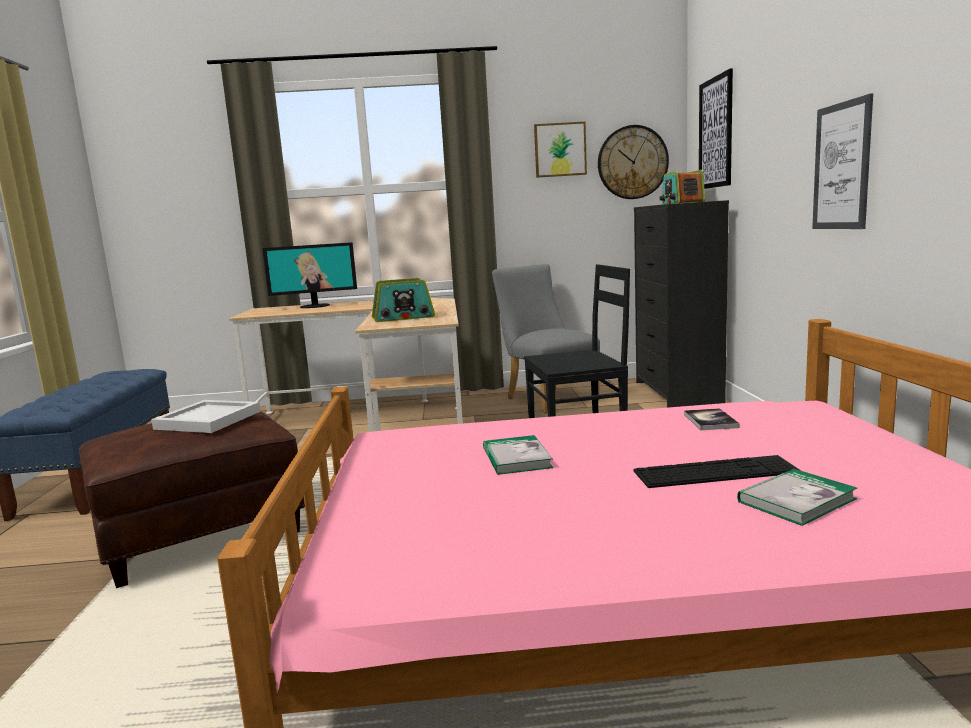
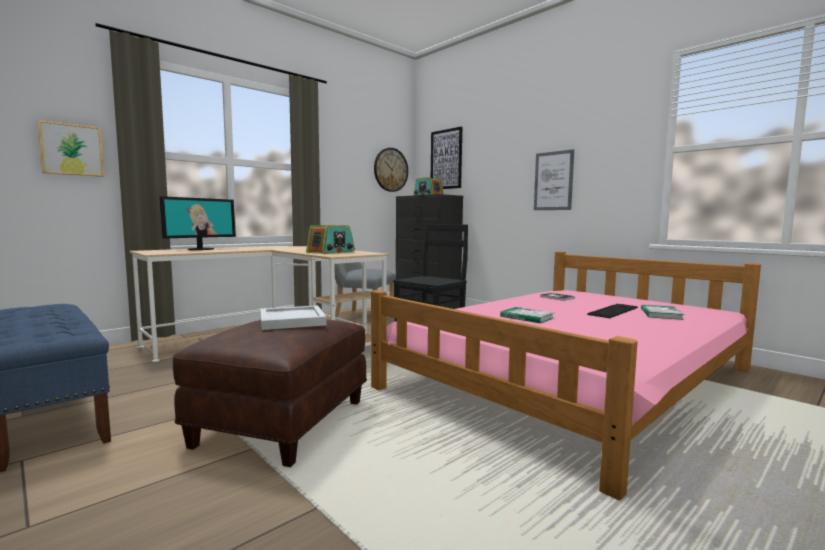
camera: 40 degrees left, 5 degrees down
(560, 150) = (354, 155): picture -> picture (71, 150)

